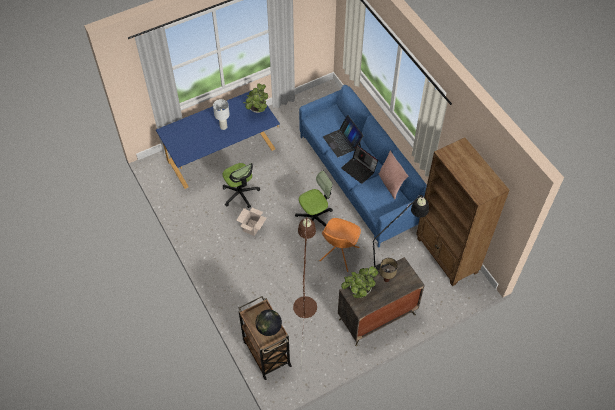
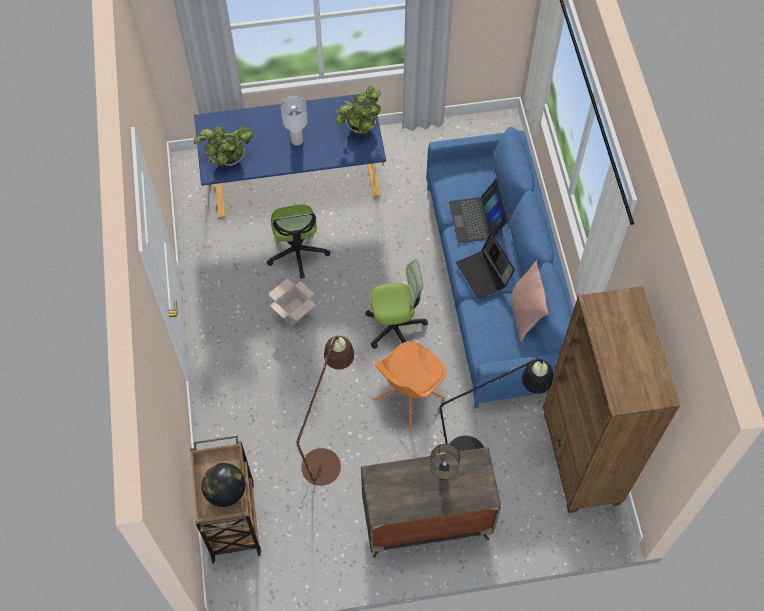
camera: 20 degrees right, 5 degrees up
(359, 290) = (391, 479): potted plant -> potted plant (228, 159)

